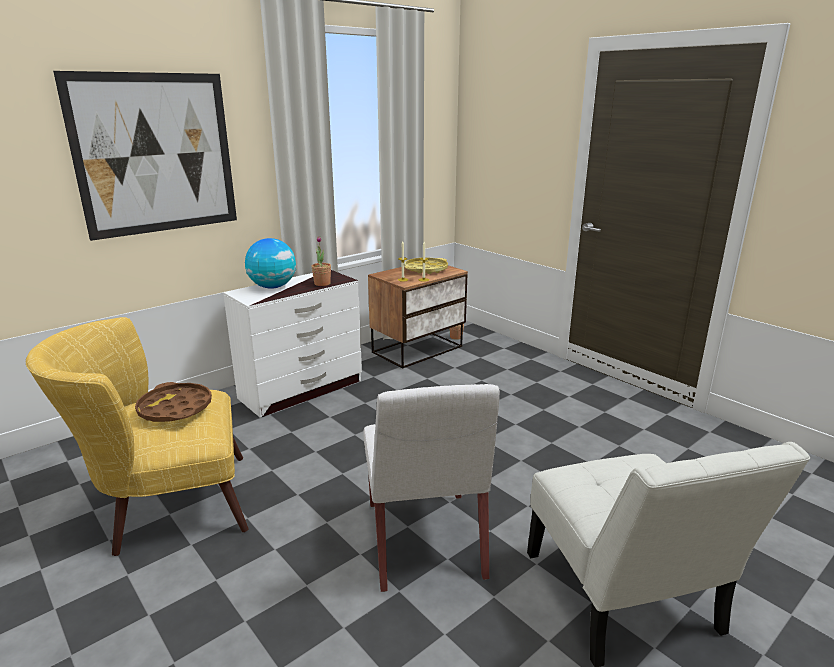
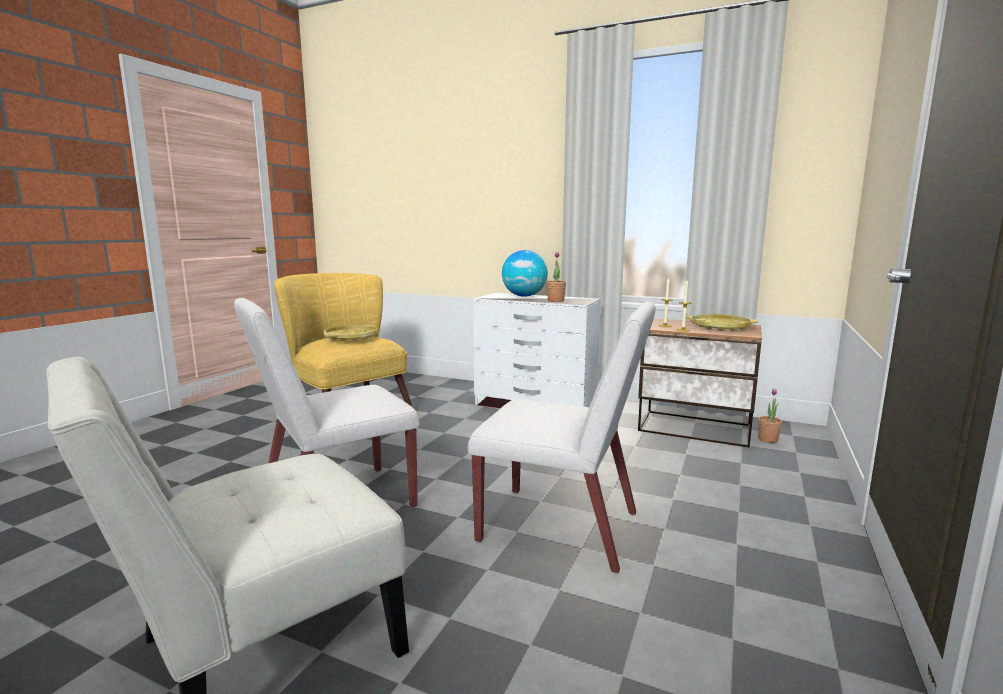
camera: 65 degrees right, 10 degrees down
(156, 154) = (480, 178): picture -> none
(175, 408) = (351, 337): brown tray -> yellow tray
(525, 442) = (561, 527): none -> white chair

